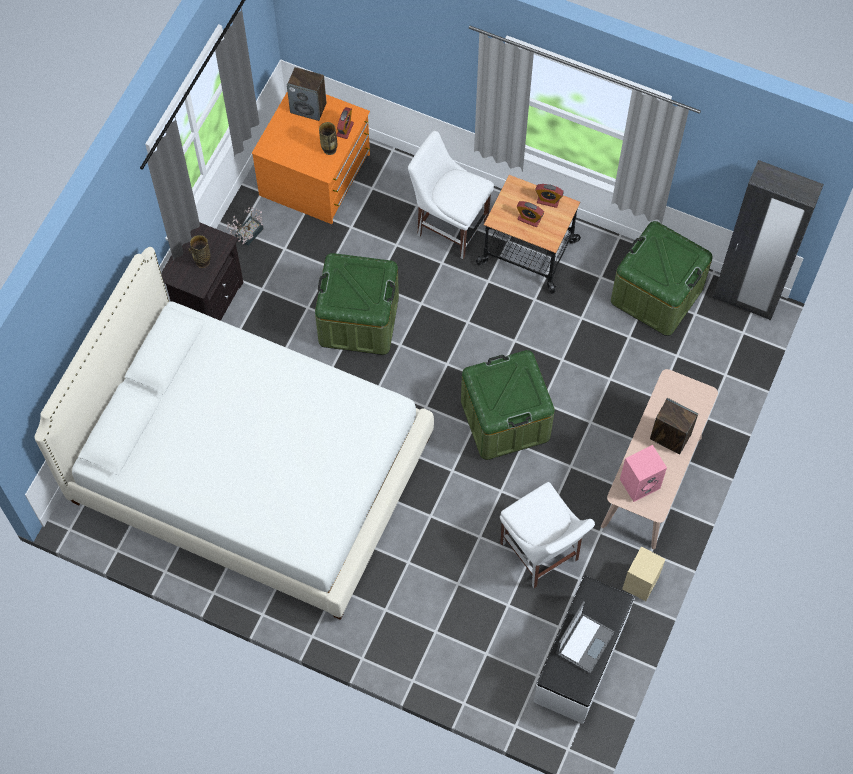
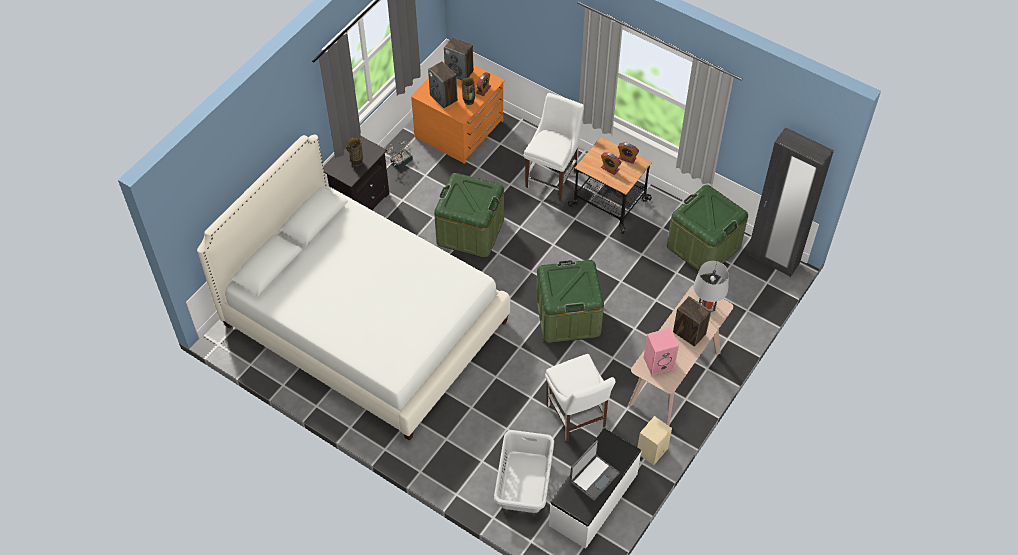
camera: 10 degrees right, 10 degrees down
(296, 149) = (444, 97): none -> speaker
(449, 226) = (553, 177): white chair -> white chair turned 75 degrees clockwise
(491, 650) = (523, 482): none -> grey laundry basket
(685, 397) = (706, 307): none -> grey table lamp

